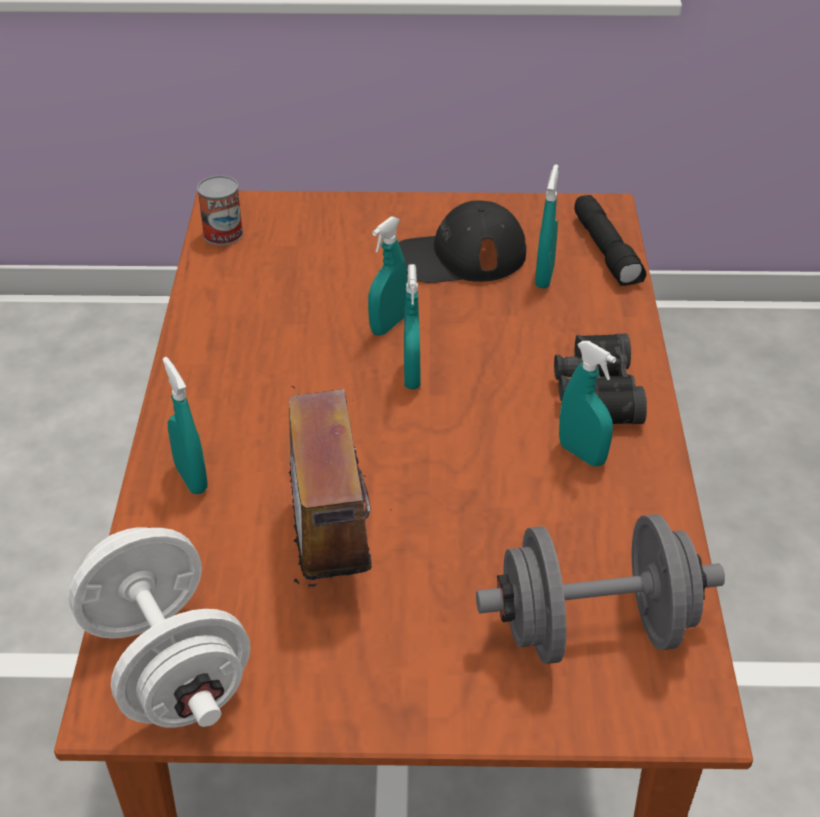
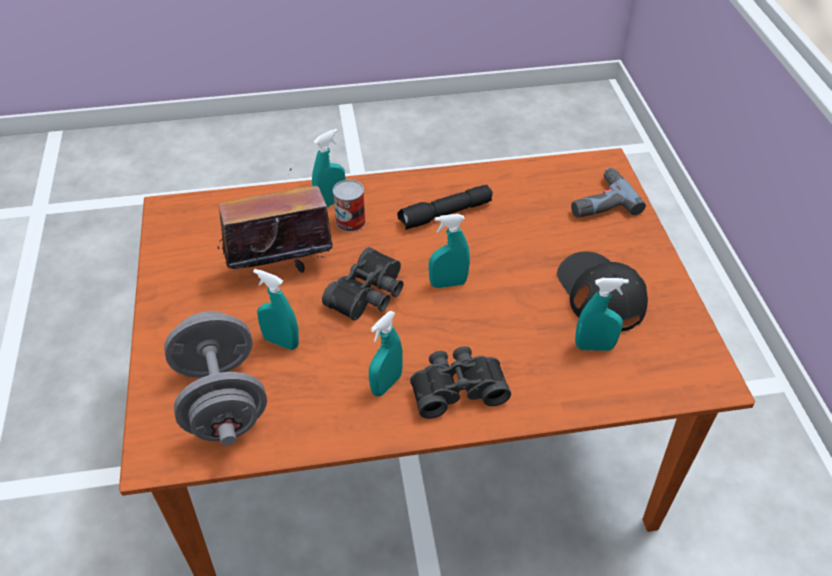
camera: 80 degrees right, 5 degrees up
(167, 666) = (193, 221): white dumbbell -> none
(223, 233) = (573, 168): can -> can (350, 221)
(297, 226) = (598, 201): none -> power drill
(388, 325) = (500, 264): turquoise spray bottle -> turquoise spray bottle (281, 342)
(414, 453) = (370, 295): none -> black binoculars
(607, 251) = (649, 386): black flashlight -> black flashlight (445, 215)

